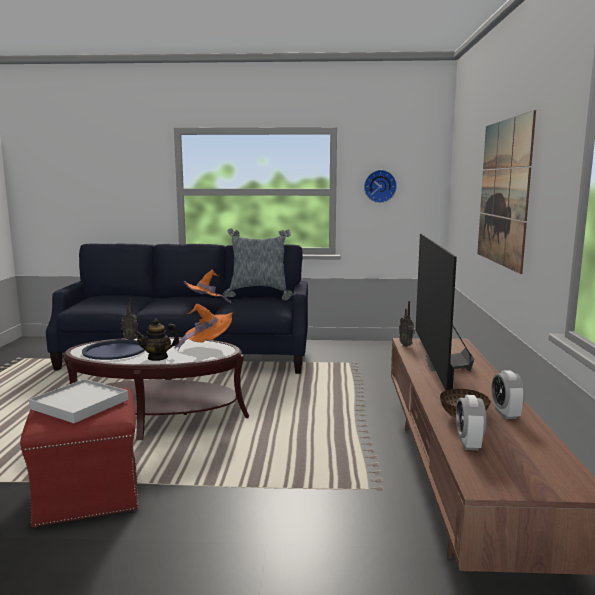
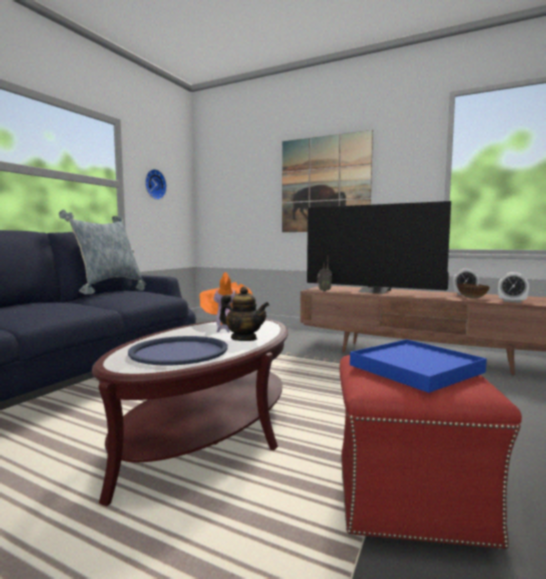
camera: 65 degrees left, 5 degrees down
(80, 404) = (415, 368): white tray -> blue tray
(131, 339) = (135, 343): radio -> none
(158, 357) = (244, 339): teapot -> teapot turned 60 degrees counterclockwise
(206, 306) = (95, 303): orange hat -> none

